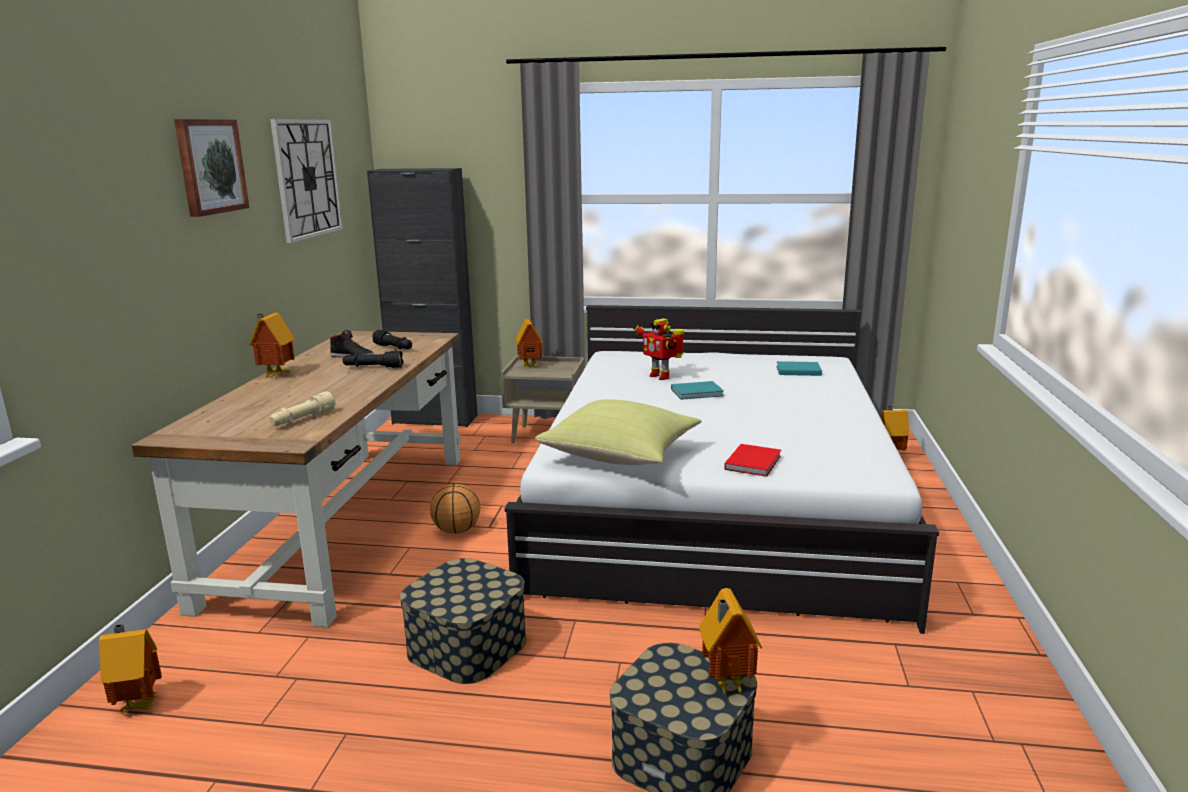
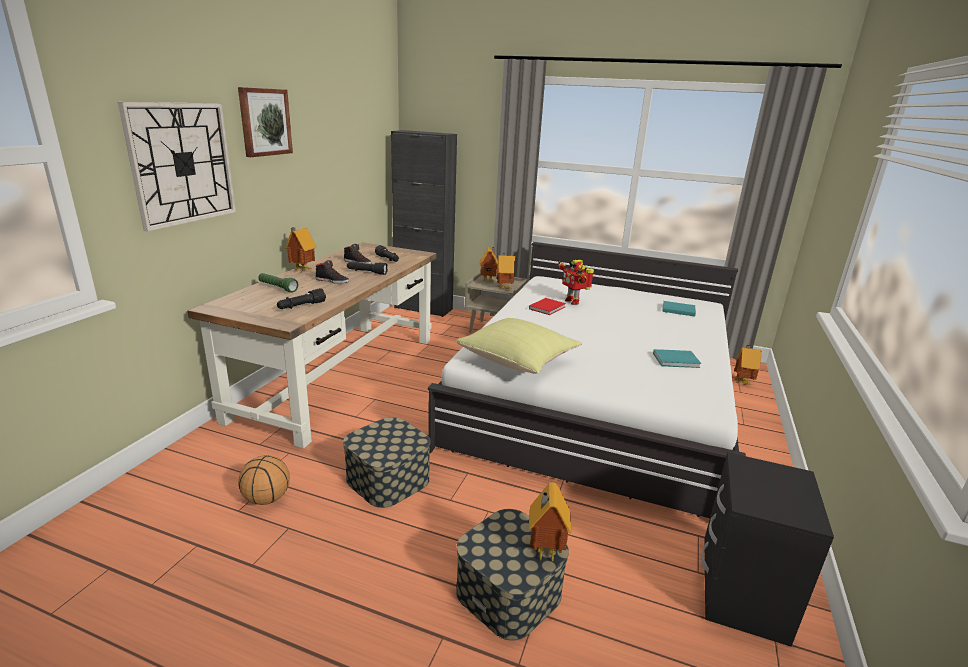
camera: 10 degrees right, 5 degrees up
(139, 704) = (171, 481): toy house -> toy house (504, 288)
(253, 401) = (277, 288): none -> green flashlight
(302, 419) = (301, 306): beige flashlight -> black flashlight
(307, 178) = (343, 134): wall clock -> wall clock (182, 164)
(329, 383) = (332, 281): none -> black shoe
(457, 530) = (410, 392): basketball -> basketball (267, 498)
(698, 393) = (595, 318): turquoise book -> turquoise book (677, 361)
(754, 462) = (615, 381): red book -> red book (548, 308)
(968, 700) = (742, 594): none -> black nightstand

